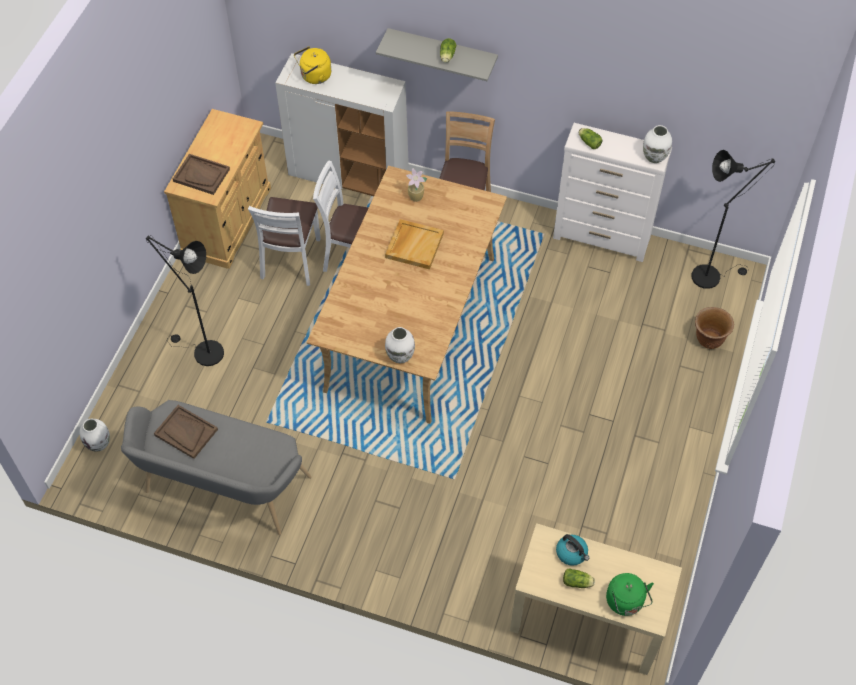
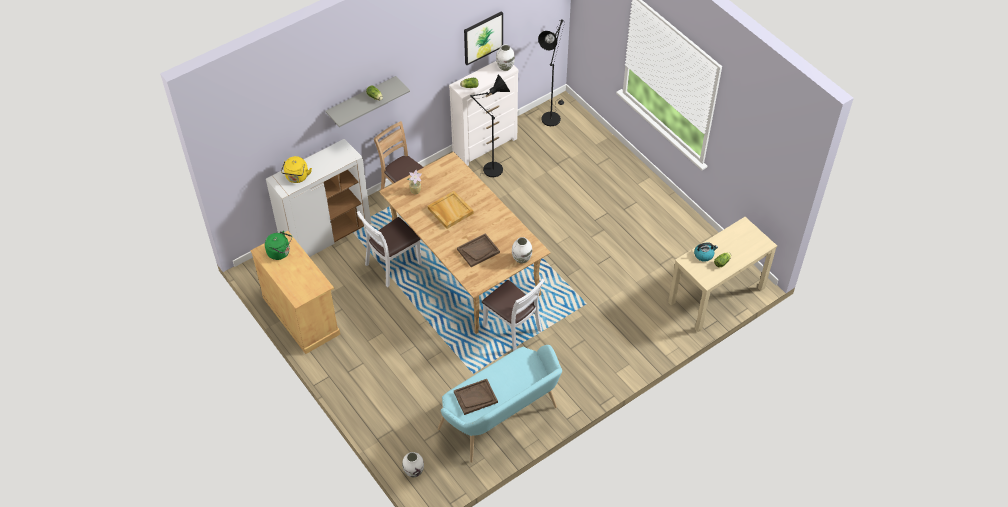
camera: 55 degrees left, 5 degrees down
(201, 175) = (301, 282): brown tray -> brown tray (478, 251)
(203, 352) = (392, 380): black floor lamp -> black floor lamp (489, 172)
(222, 490) = (502, 421): grey bench -> turquoise bench
(291, 259) = (363, 298): white chair -> white chair (512, 329)
(626, 602) = (748, 249): green kettle -> green kettle (280, 252)
(646, 97) = (483, 37): none -> picture
(709, 339) = (591, 142): brown planter -> none

